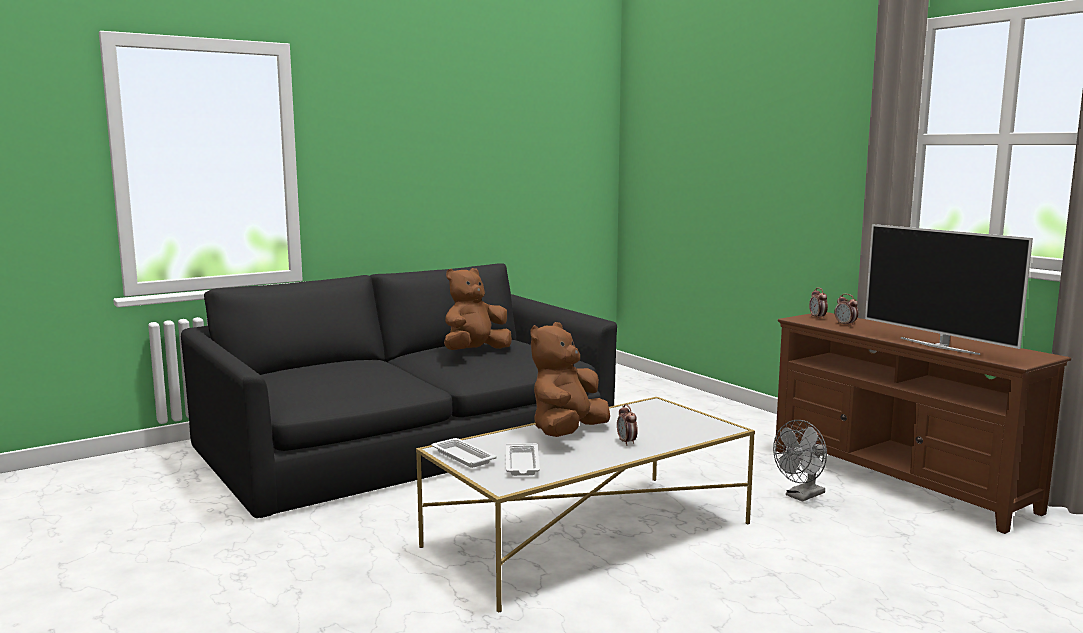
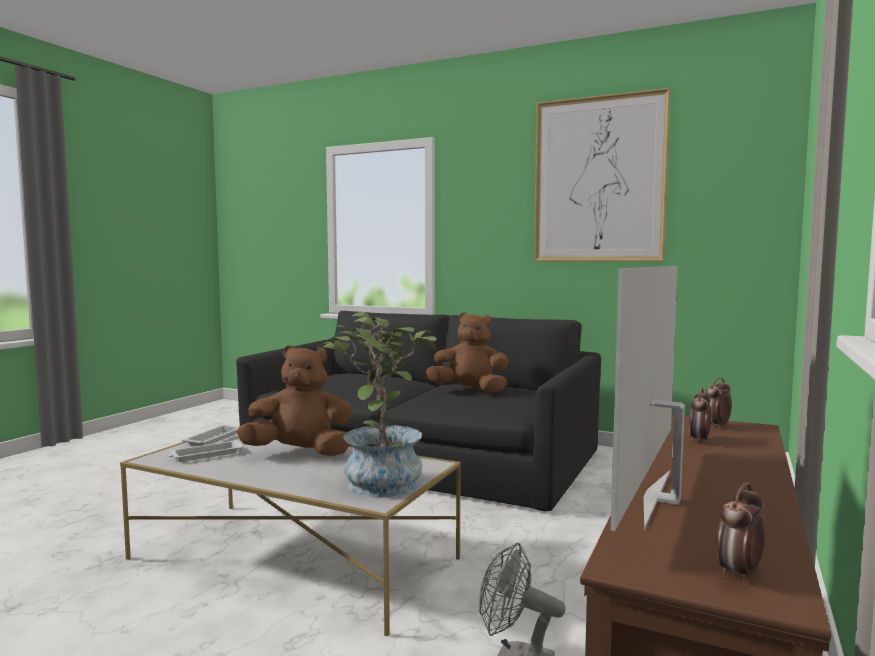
camera: 60 degrees right, 5 degrees down
(479, 117) = (599, 180): none -> picture
(626, 442) = (290, 474): alarm clock -> alarm clock (739, 574)
(675, 420) = (380, 479): none -> potted plant

